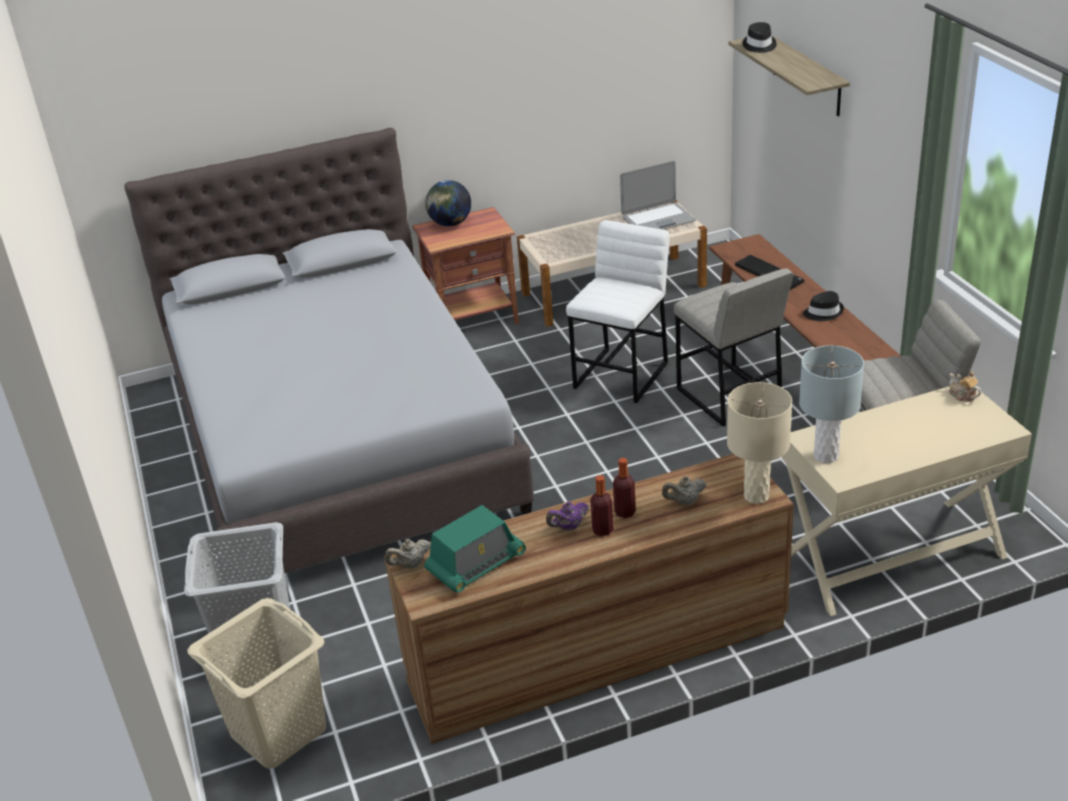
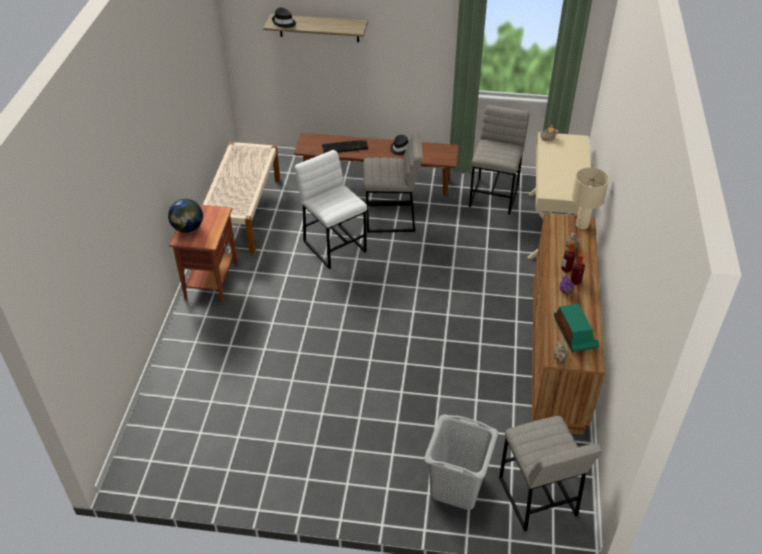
camera: 65 degrees left, 10 degrees up
(277, 731) = (538, 498): beige laundry basket -> grey chair
(340, 439) = (285, 386): grey bed -> none
(658, 219) = (246, 156): laptop -> none
(826, 456) = (564, 193): grey table lamp -> none

